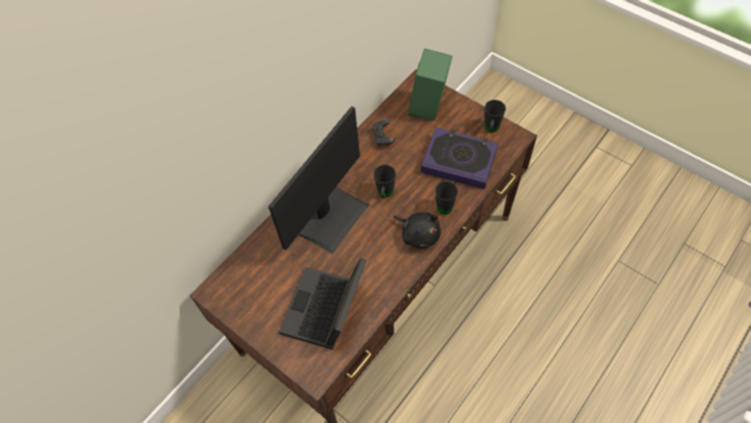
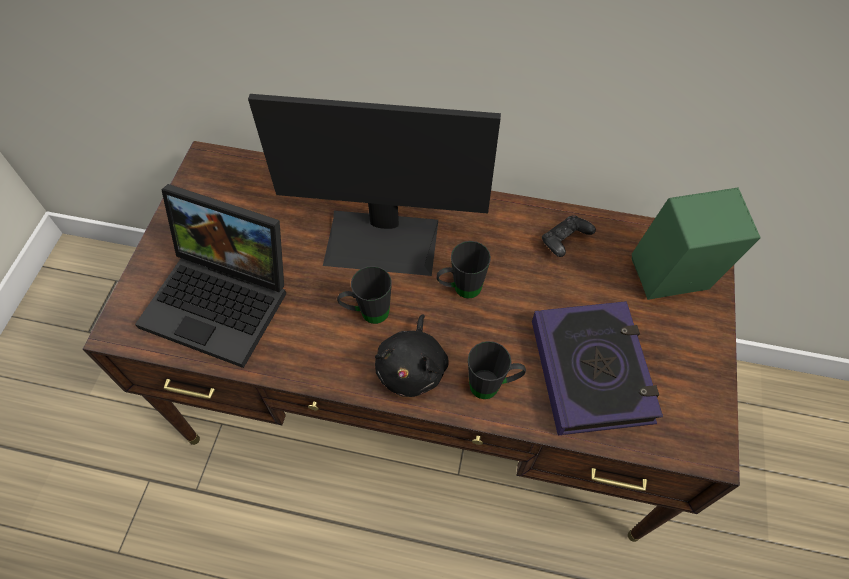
camera: 60 degrees right, 0 degrees up
(326, 312) = (224, 300): laptop -> laptop turned 150 degrees counterclockwise
(491, 130) = (692, 397): black mug -> black mug (367, 313)

